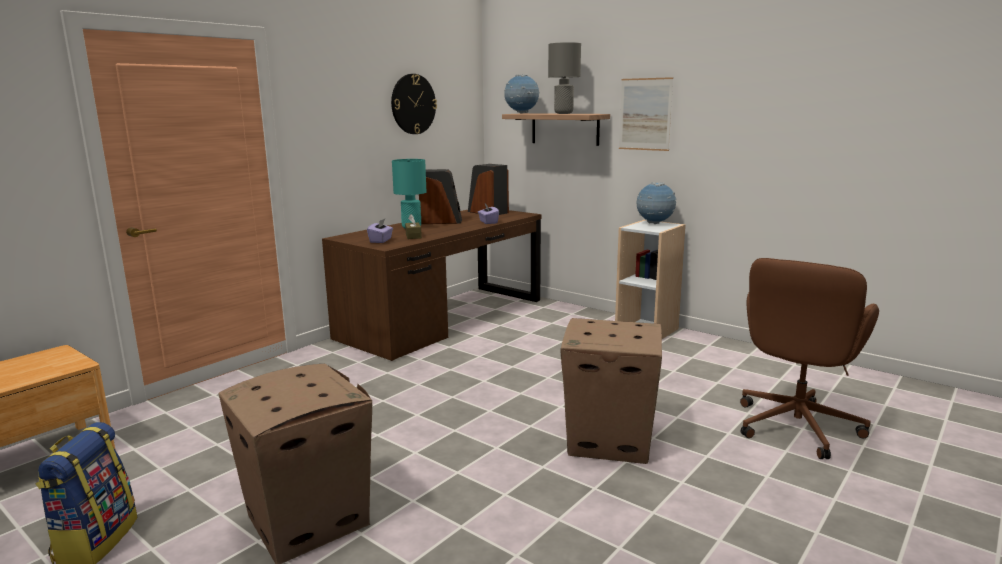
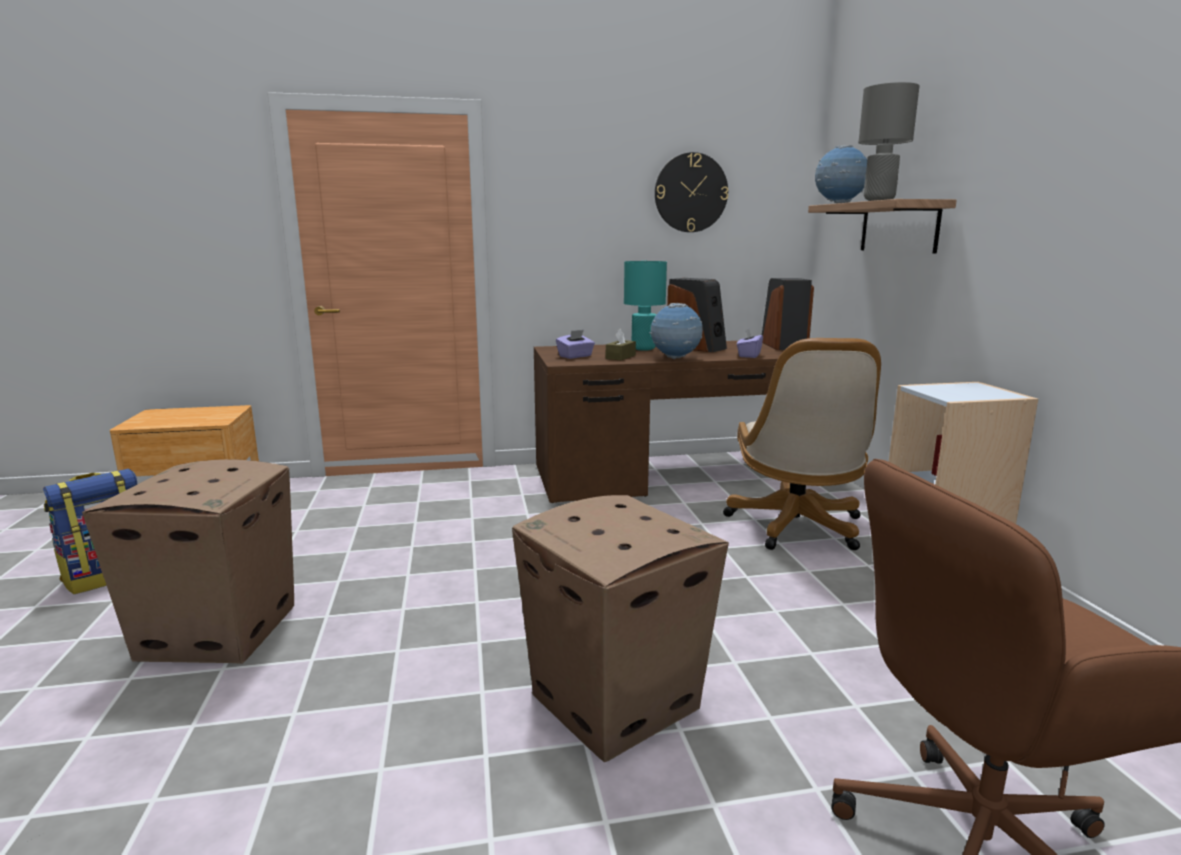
camera: 40 degrees right, 0 degrees up
(559, 331) = (798, 529): none -> office chair
(645, 114) = (1005, 196): picture -> none
(654, 224) = (977, 389): globe -> globe (675, 359)

